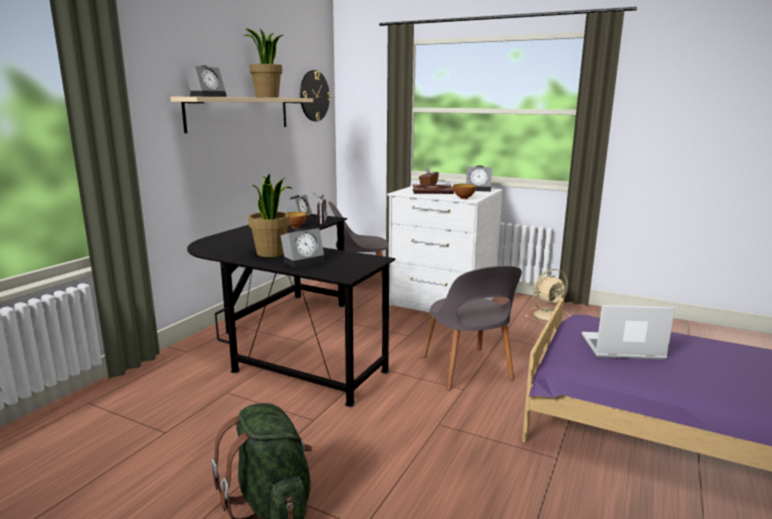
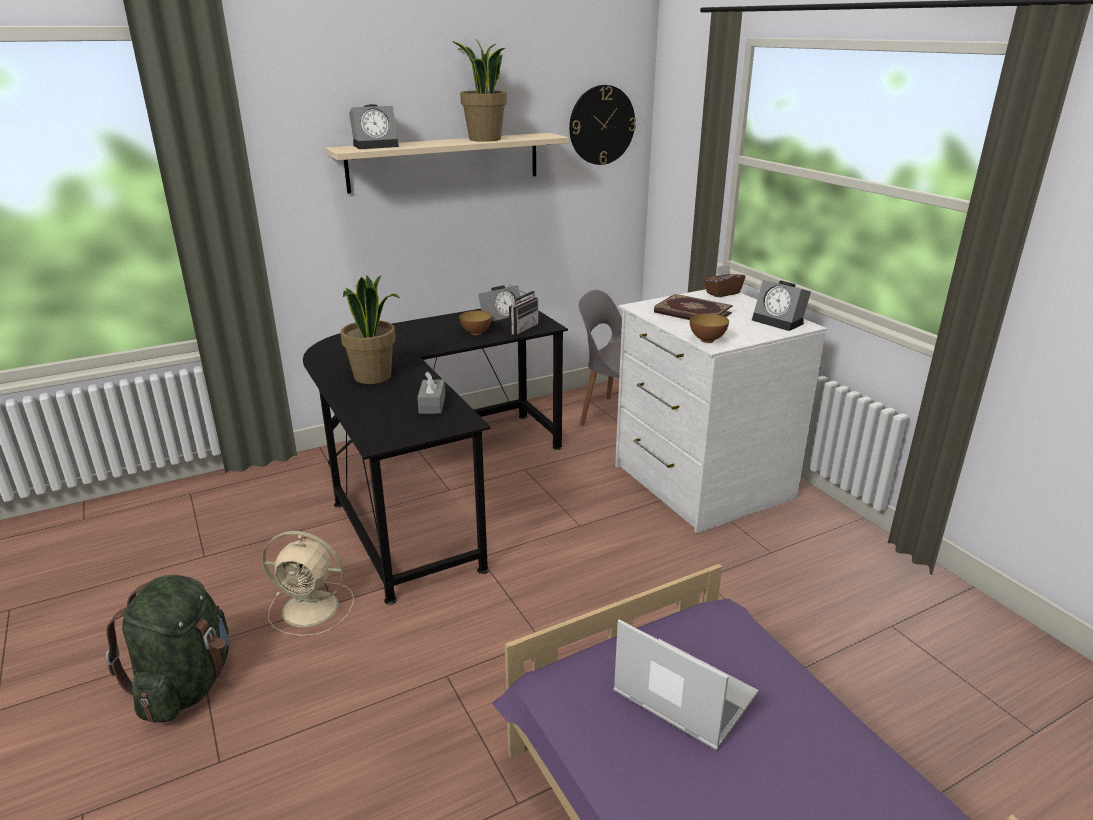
camera: 35 degrees right, 10 degrees up
(304, 261) = (382, 401): alarm clock -> none
(340, 256) = (432, 404): none -> grey tissue box
(467, 370) = (584, 612): grey chair -> none
(549, 315) = (839, 566): beige fan -> beige fan (313, 608)

